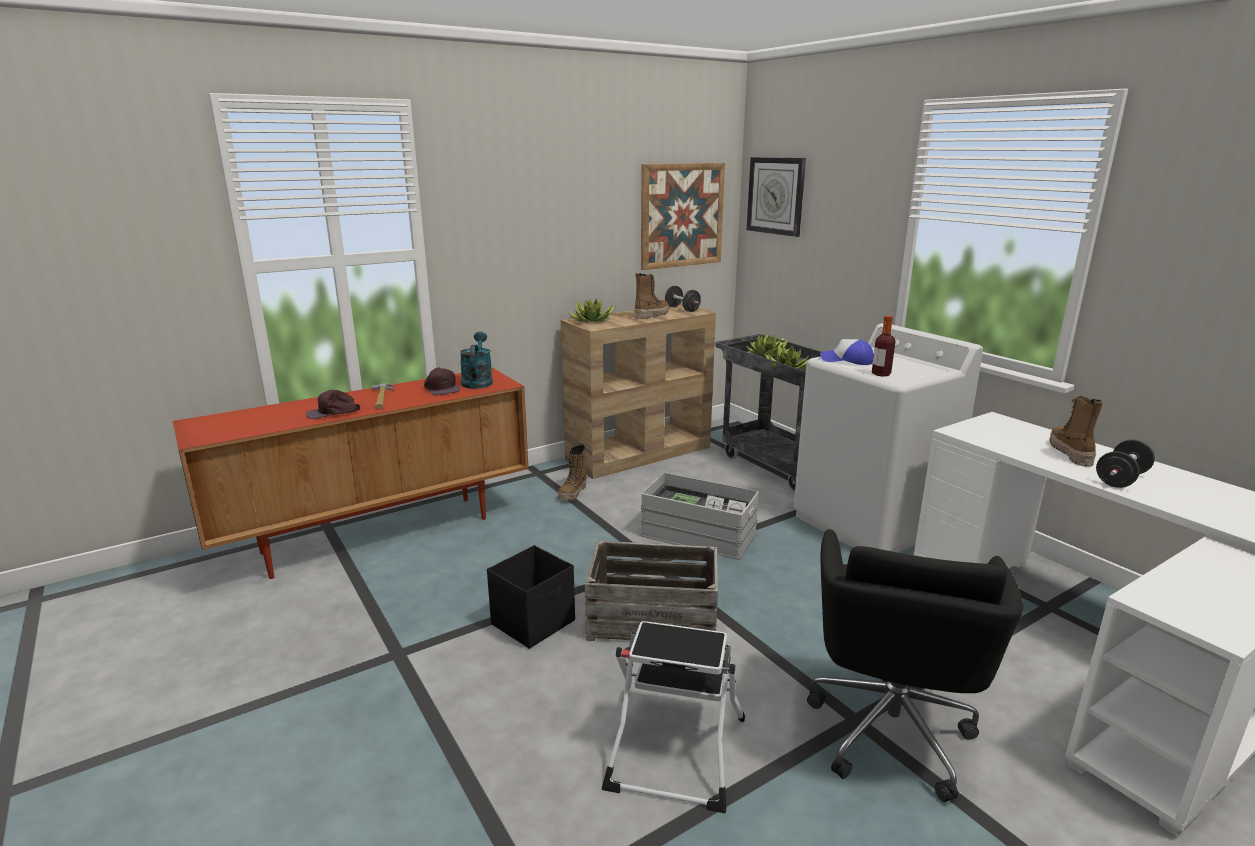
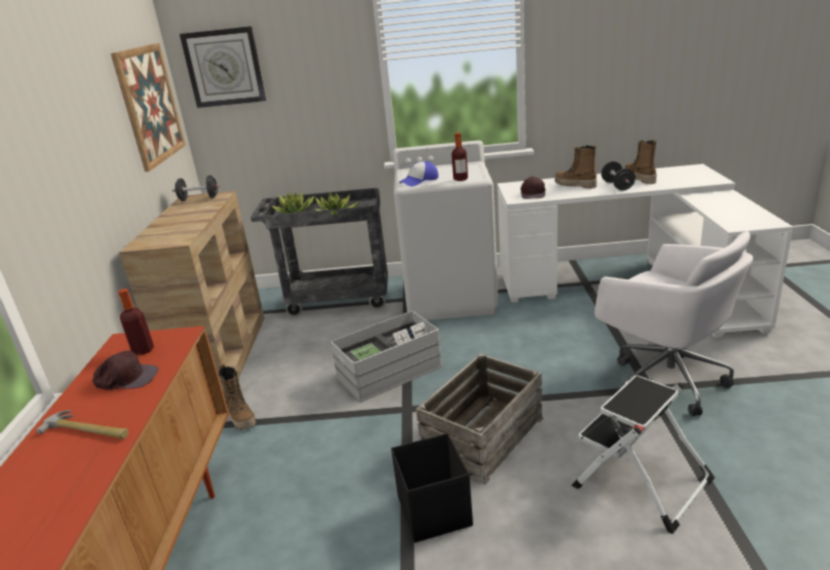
camera: 55 degrees left, 5 degrees up
(333, 412) = (75, 482): brown cap -> brown cap (533, 193)
(477, 381) = (143, 350): turquoise watering can -> bottle
(592, 320) = (154, 238): potted plant -> none
(651, 315) = (191, 213): boot -> boot (639, 178)
(889, 729) = (663, 380): black office chair -> white office chair

